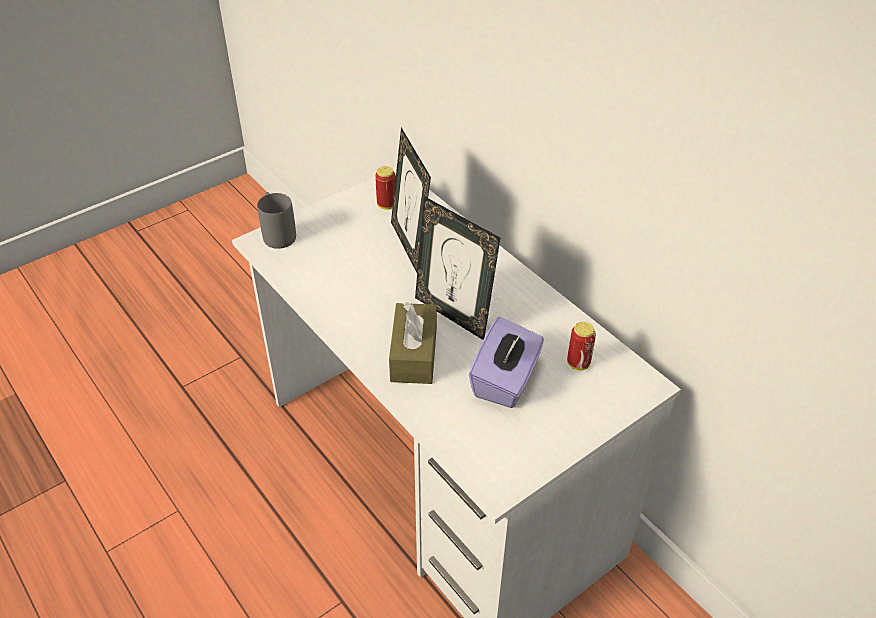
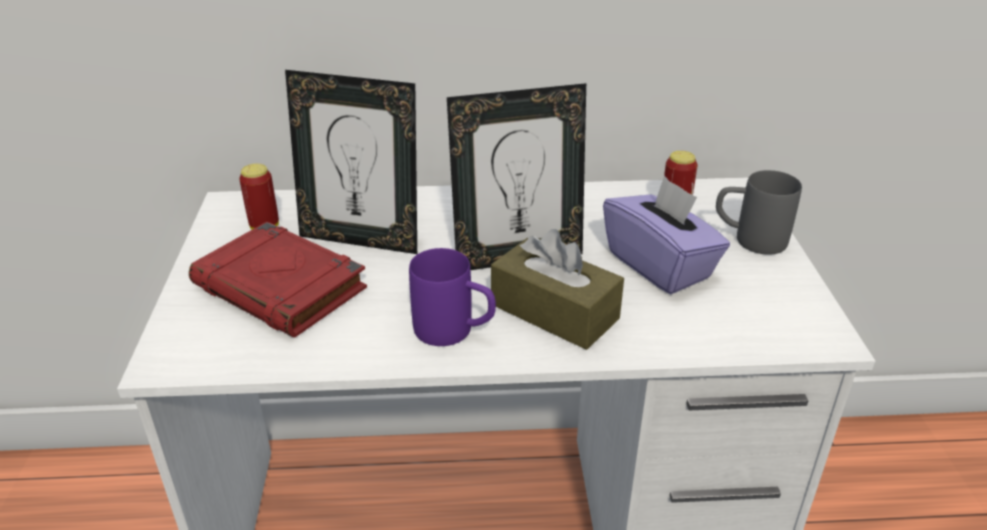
camera: 55 degrees left, 10 degrees down
(277, 233) = (175, 336): grey mug -> grey mug (748, 240)
(342, 243) = (282, 288): none -> red book
(361, 324) = (455, 332): none -> purple mug

